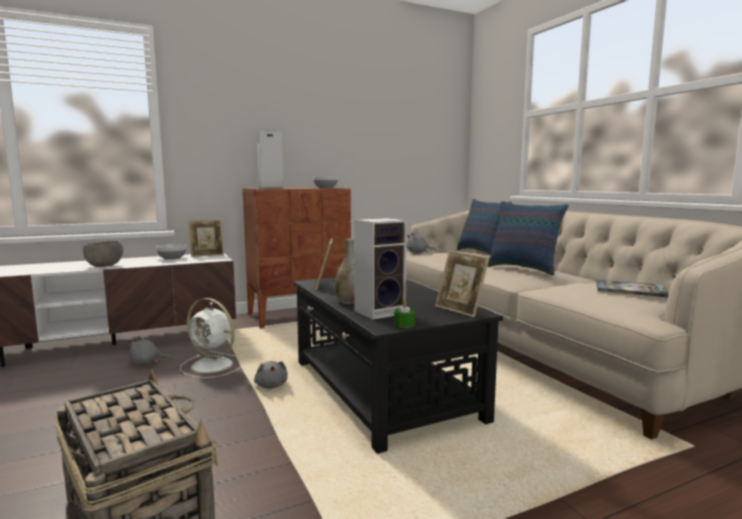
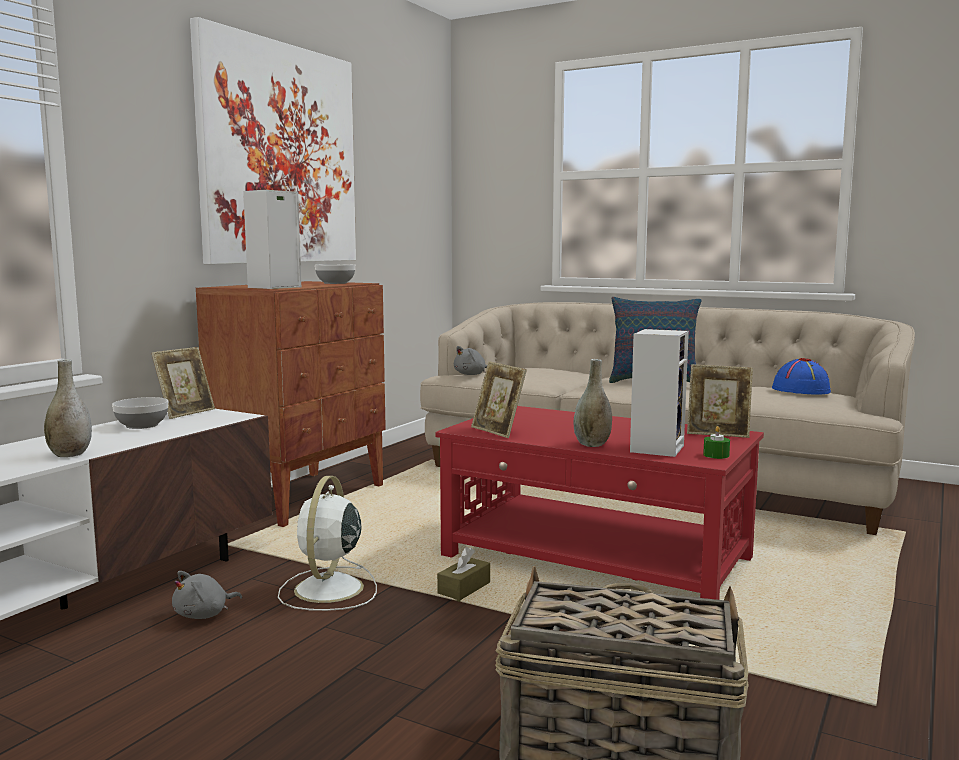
camera: 35 degrees left, 0 degrees up
(105, 266) = (70, 454): grey bowl -> grey vase
(213, 366) = (328, 590): white fan -> white fan turned 105 degrees clockwise
(271, 385) = (464, 589): grey plush toy -> brown tissue box
(310, 112) = (279, 154): none -> picture
(382, 390) = (597, 558): black coffee table -> red coffee table
(481, 252) = (539, 366): blue pillow -> none
(630, 289) = (800, 390): book -> blue hat

